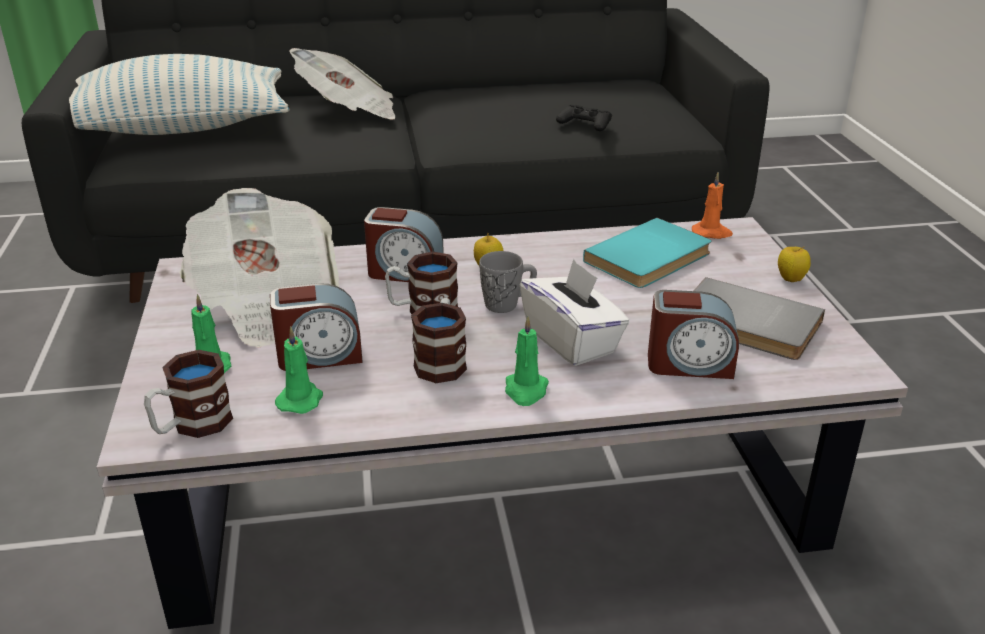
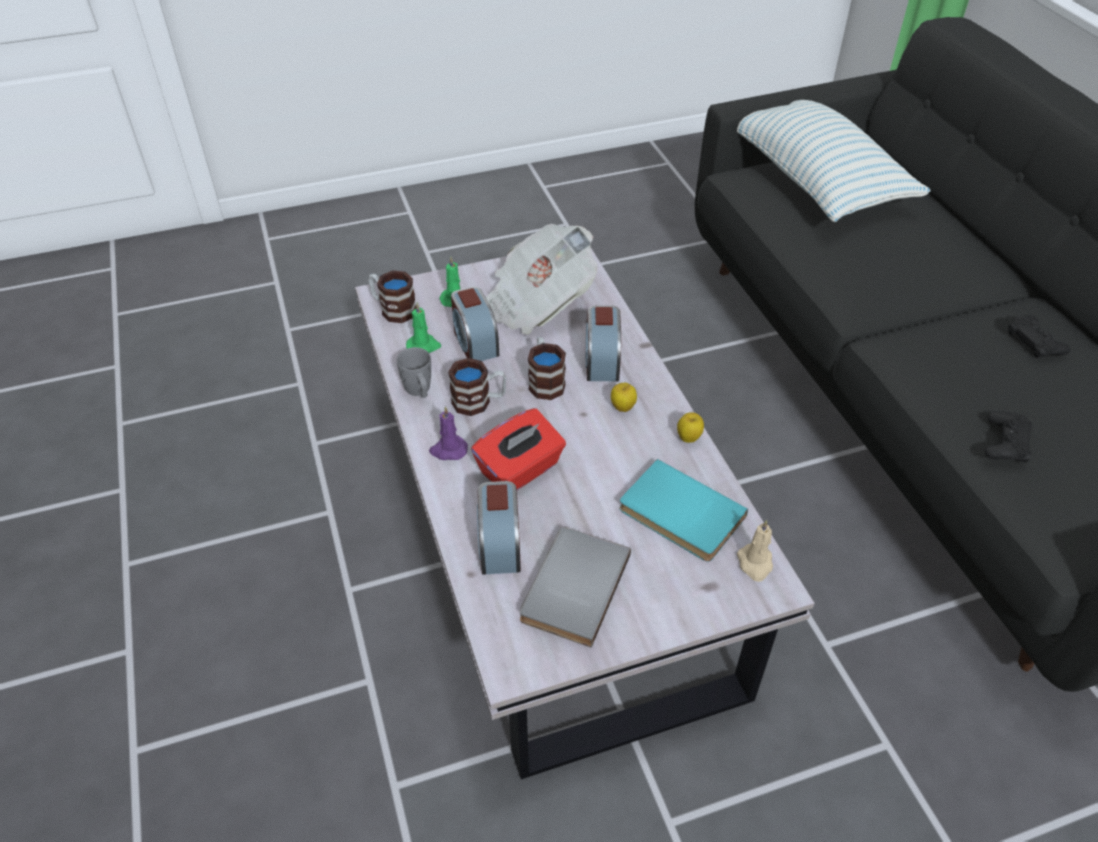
camera: 80 degrees right, 15 degrees up
(348, 111) = (928, 264): newspaper -> none
(475, 95) = (1035, 341): none -> black game controller
(508, 304) = (567, 426): grey mug -> grey mug (419, 391)
(526, 391) = (448, 450): green candle -> purple candle
(572, 341) = (520, 470): white tissue box -> red tissue box
(711, 233) = (755, 564): orange candle -> beige candle
(791, 279) = (671, 628): apple -> apple (688, 438)

